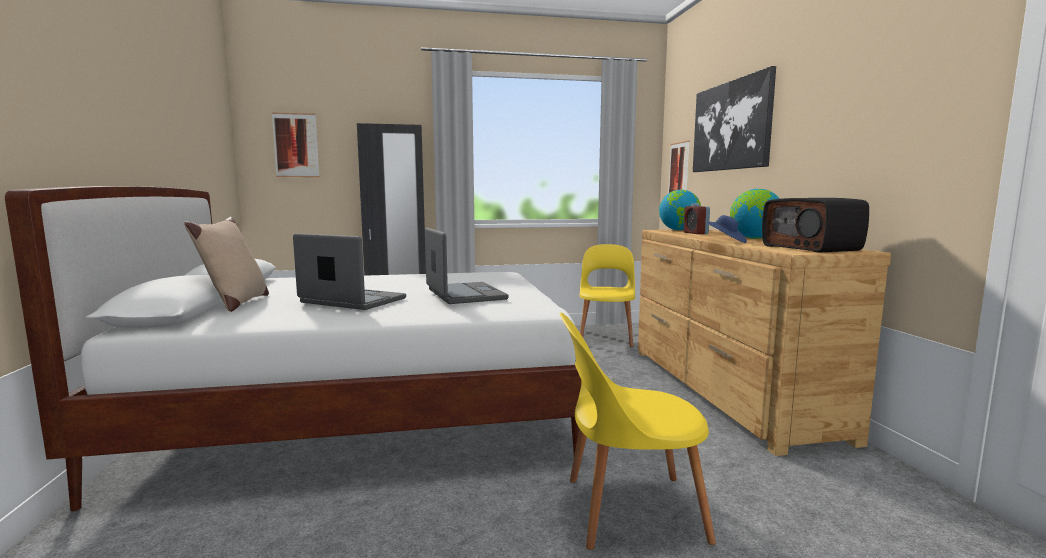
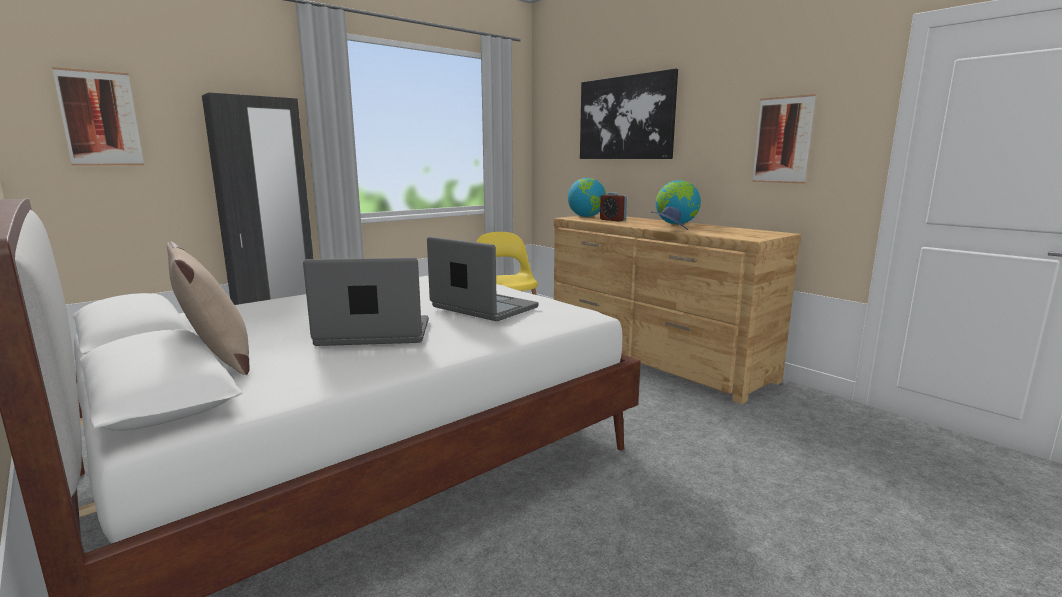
camera: 30 degrees left, 5 degrees up
(627, 509) = (701, 477): yellow chair -> none
(679, 172) = (558, 157): picture -> picture (782, 140)
(812, 248) = (747, 233): radio -> none

